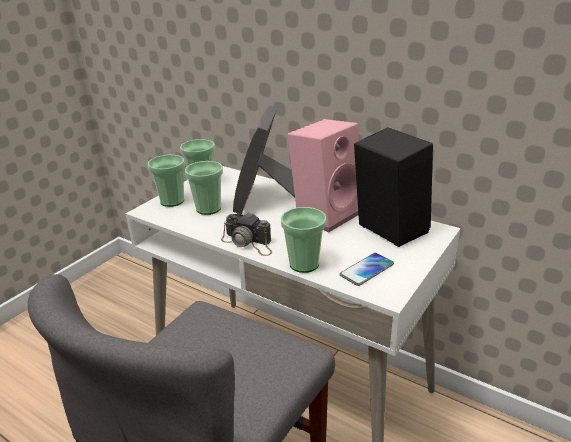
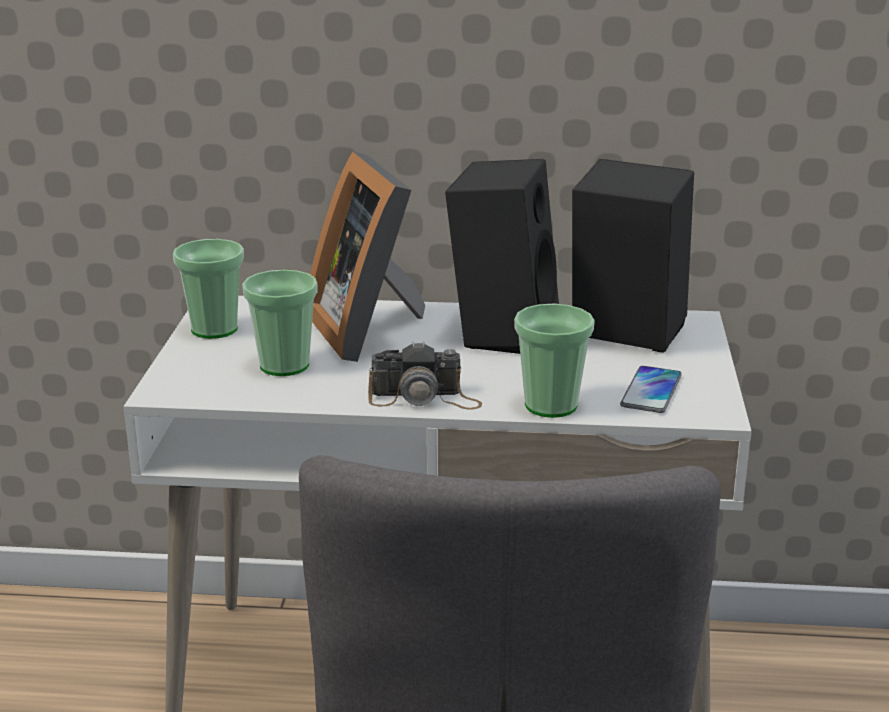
camera: 30 degrees left, 5 degrees down
(172, 201) = (195, 368): cup -> none
(326, 213) = (501, 331): pink speaker -> black speaker

